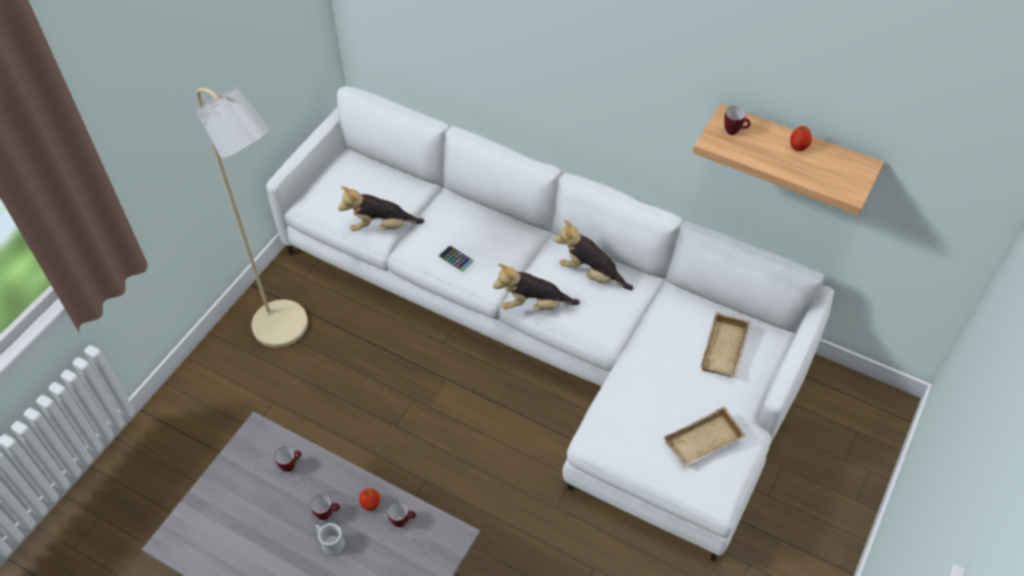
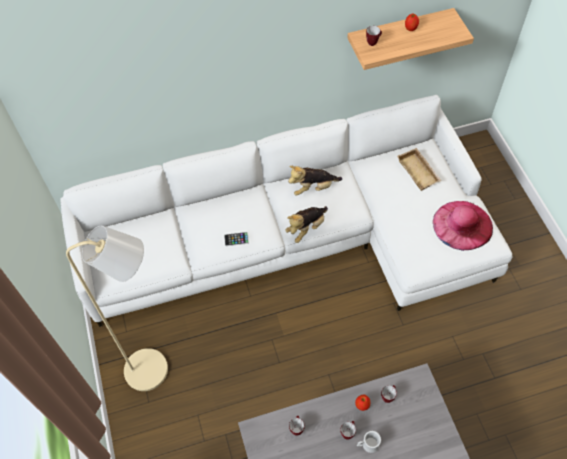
camera: 45 degrees left, 5 degrees up
(381, 227) = (169, 258): plush toy -> none
(703, 443) = (462, 225): beige tray -> pink hat

